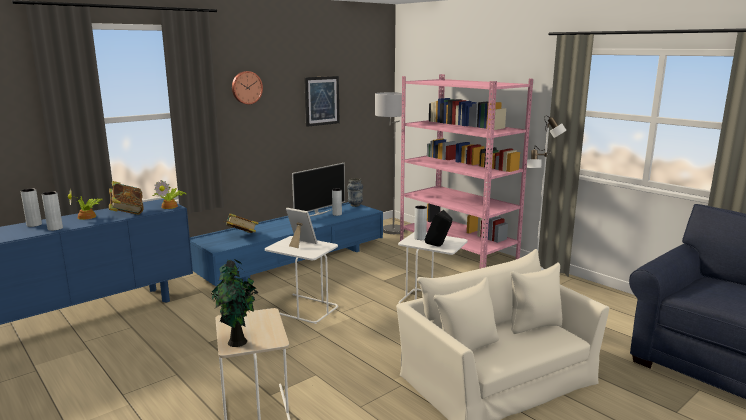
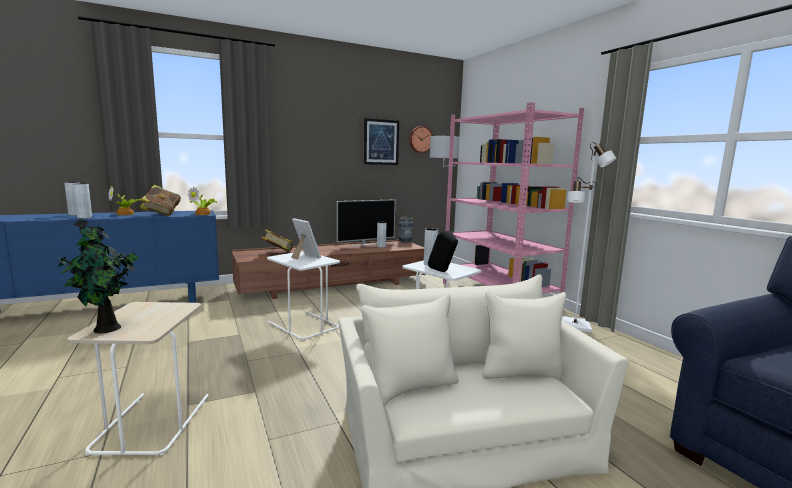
camera: 15 degrees right, 5 degrees down
(246, 87) = (304, 121): wall clock -> wall clock (420, 139)
(294, 260) = (333, 285): blue tv stand -> brown tv stand

